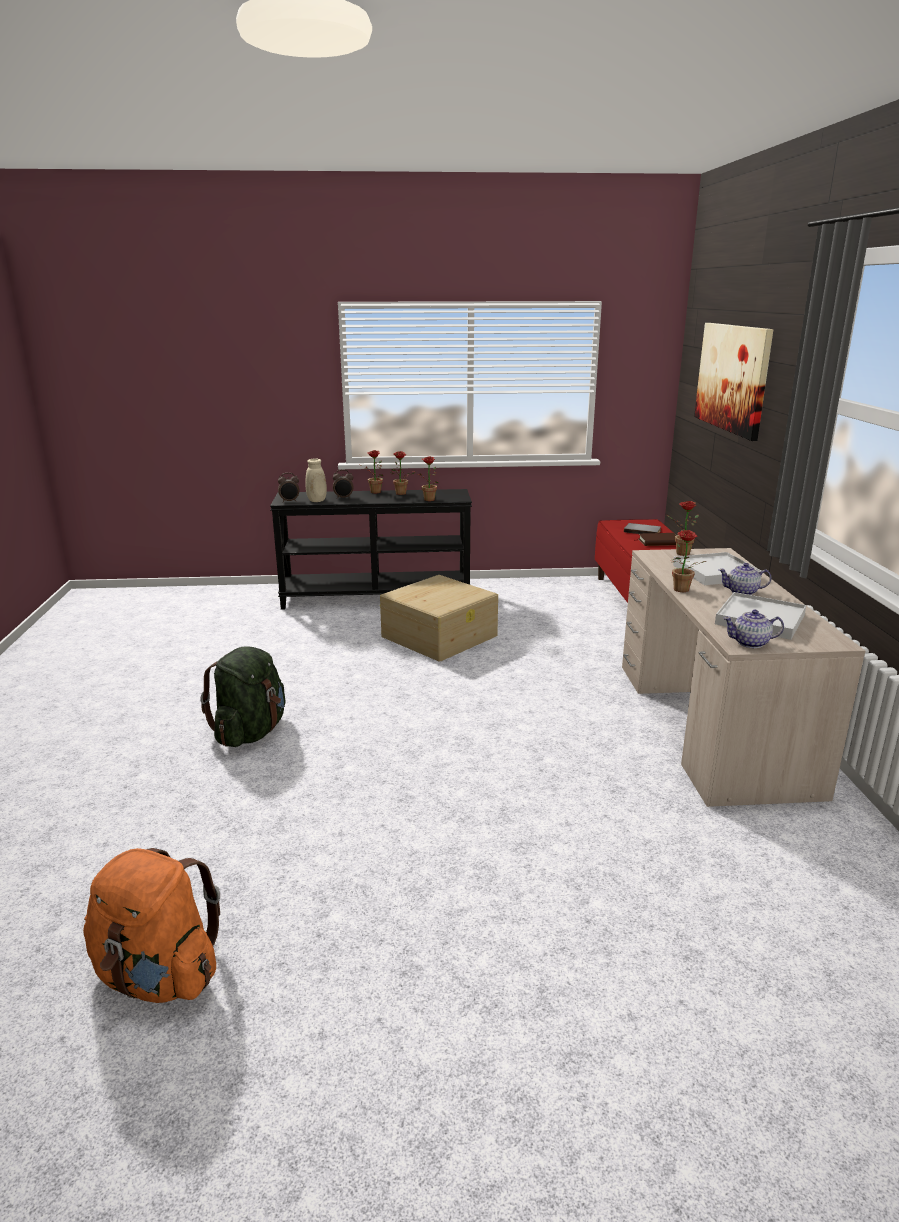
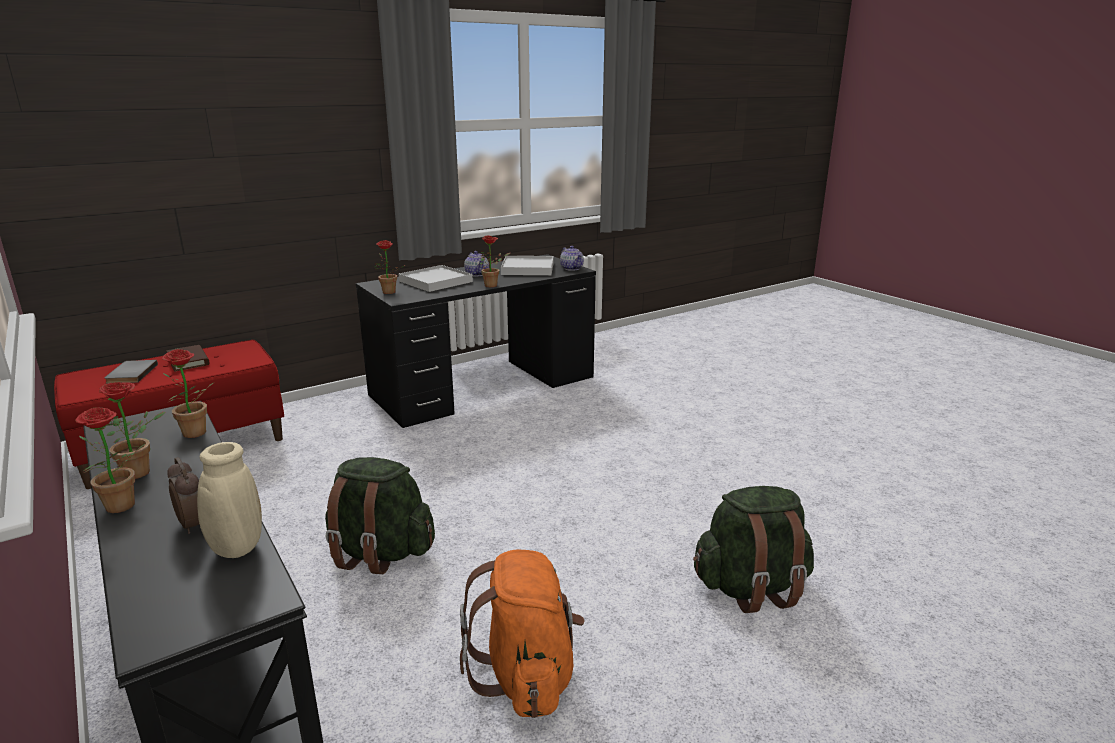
camera: 120 degrees left, 0 degrees up
(159, 976) = (970, 480): orange backpack -> orange backpack (526, 675)
(289, 501) = (253, 589): alarm clock -> none
(440, 636) = (380, 553): beige storage box -> green backpack
(710, 724) = (485, 386): beige desk -> black desk
(732, 378) = (203, 135): picture -> none

